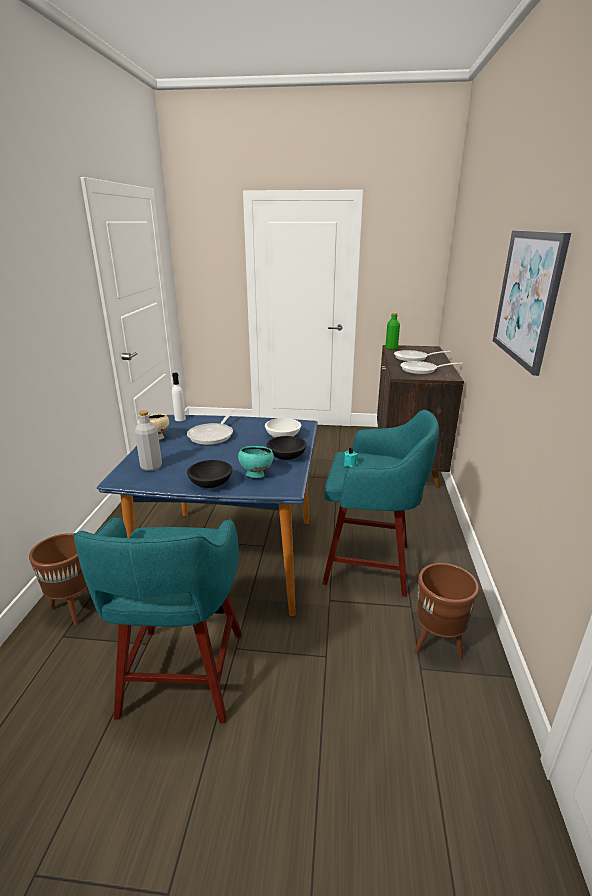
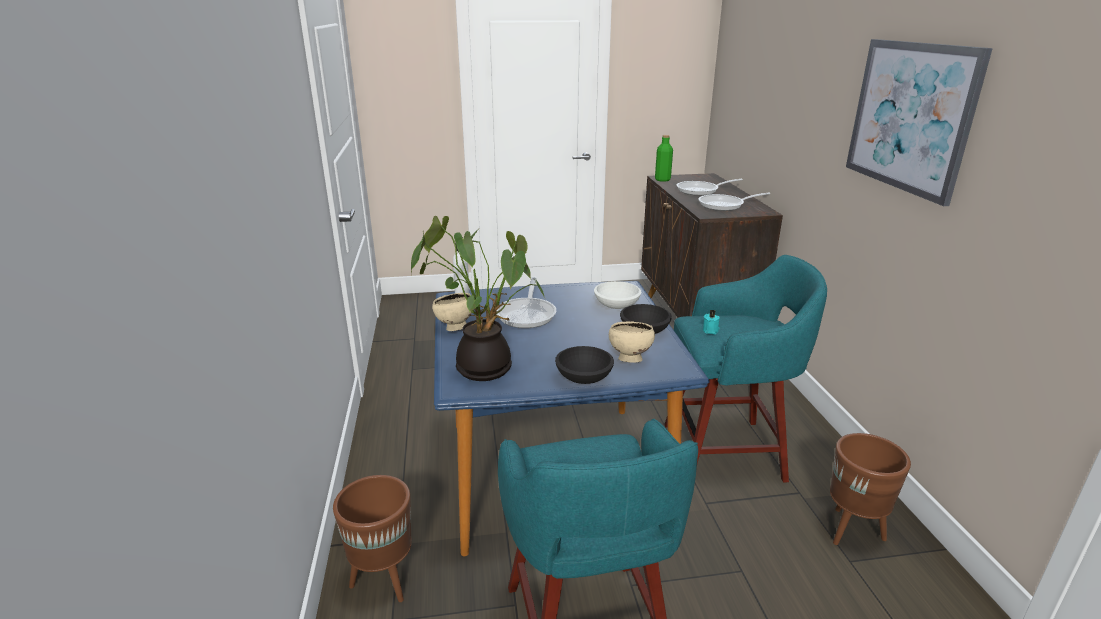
camera: 15 degrees left, 0 degrees up
(151, 466) = (485, 366): grey bottle -> potted plant
(255, 475) = (629, 359): turquoise bowl -> beige bowl

